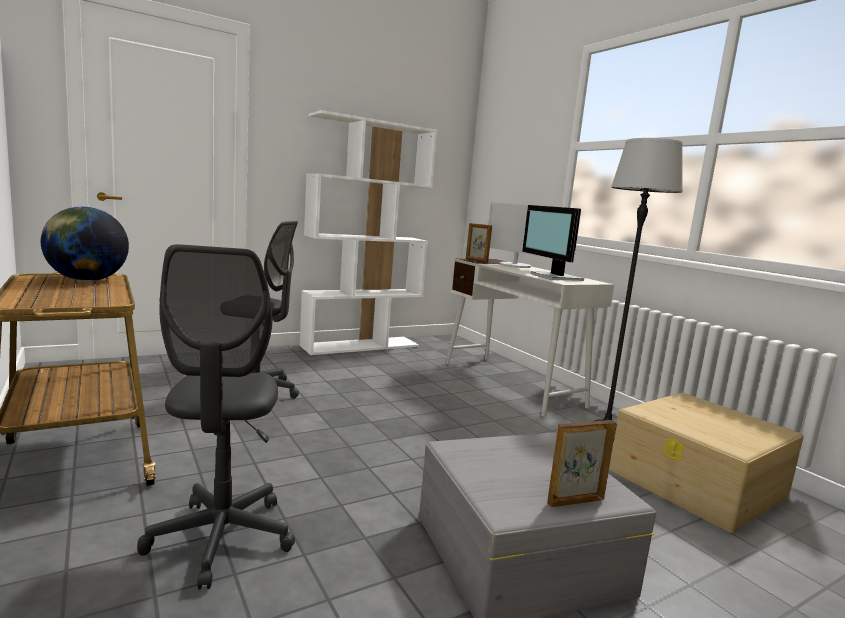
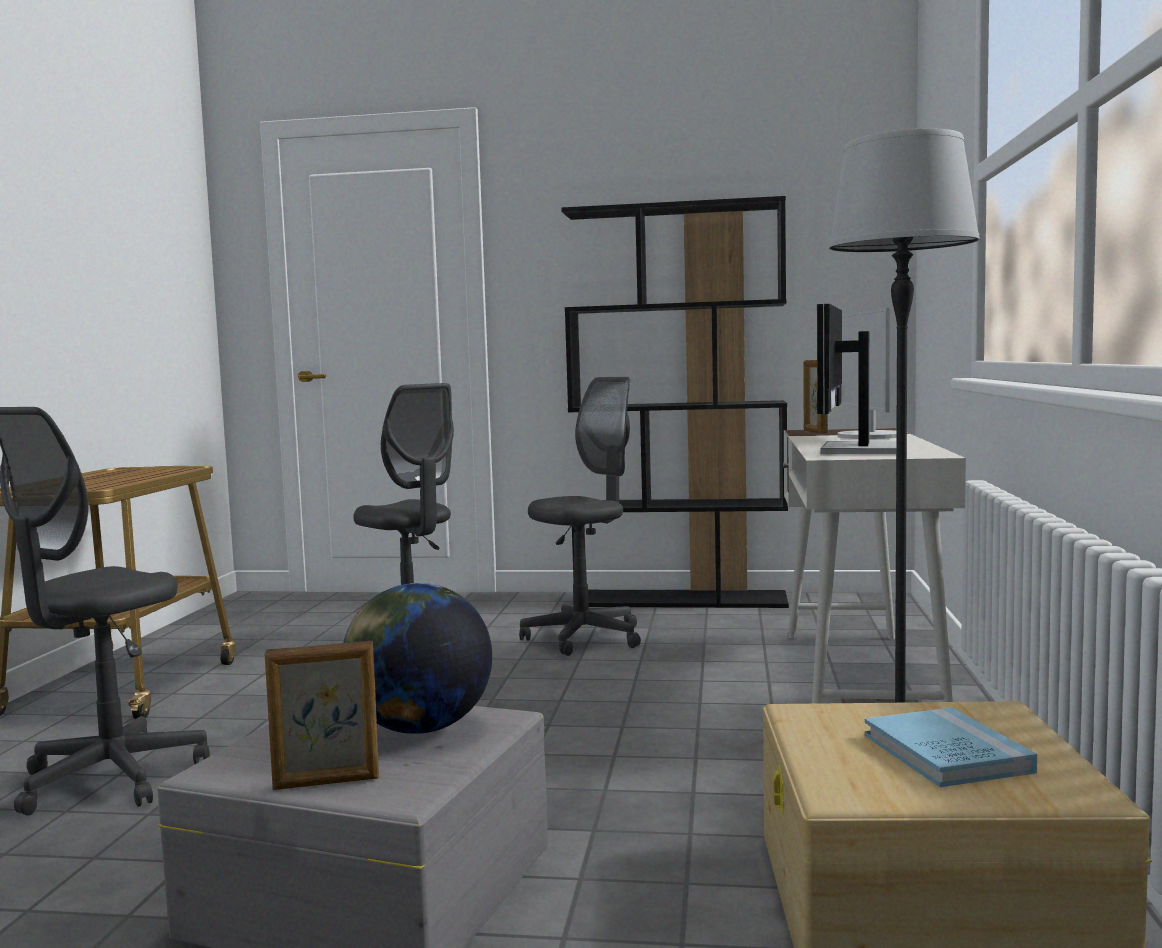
camera: 40 degrees right, 5 degrees down
(87, 280) = (156, 472): globe -> globe (419, 728)
(352, 375) = (584, 638): none -> grey office chair
(361, 345) = (682, 600): white bookcase -> black bookcase
(574, 501) = (327, 782): picture frame -> picture frame turned 150 degrees clockwise
(718, 421) = (946, 753): none -> blue book

